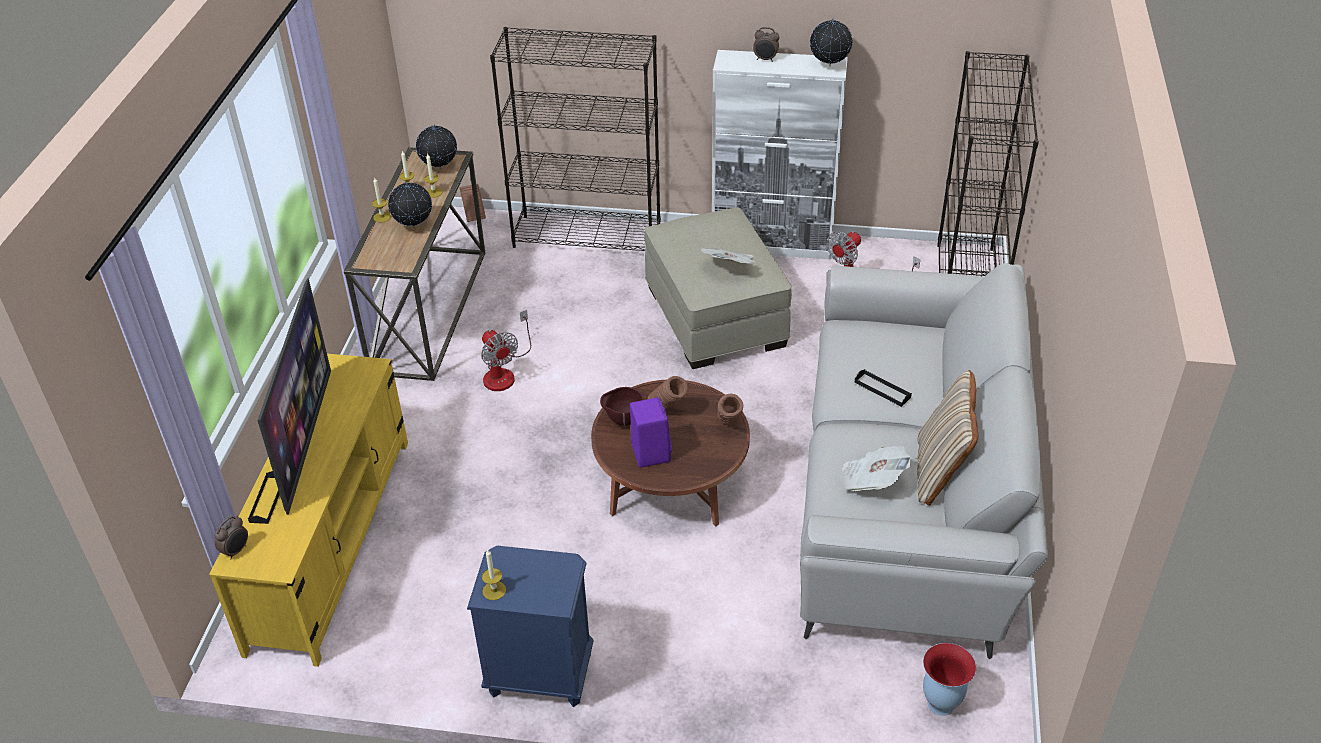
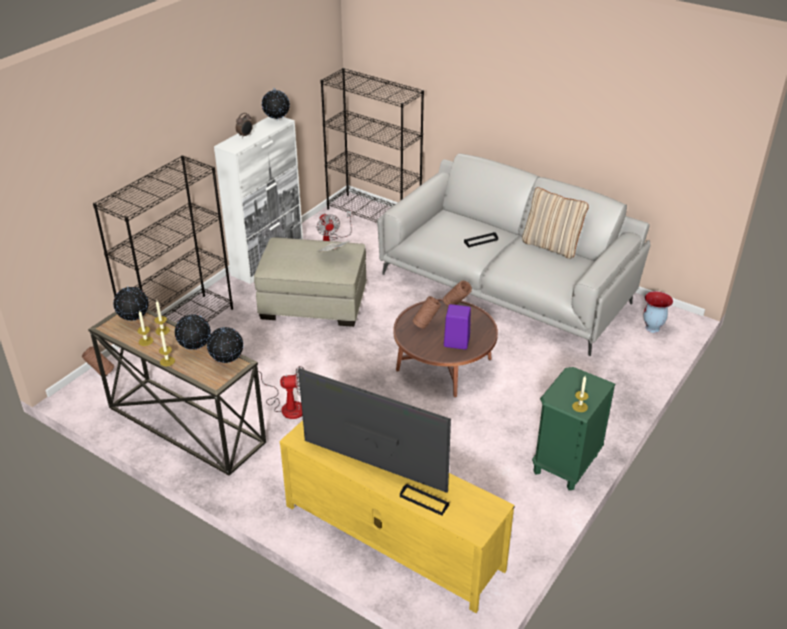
camera: 65 degrees left, 5 degrees down
(236, 551) = (467, 528): alarm clock -> none
(403, 257) = (227, 362): none -> globe
(539, 674) = (565, 464): blue nightstand -> green nightstand
(623, 421) = (420, 344): brown bowl -> none
(872, 480) = (546, 266): newspaper -> none

